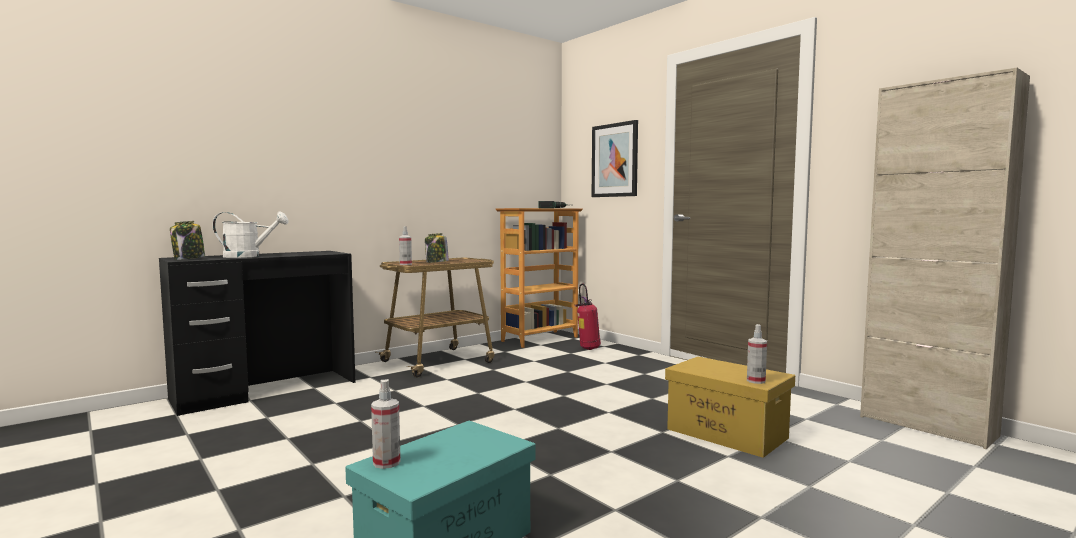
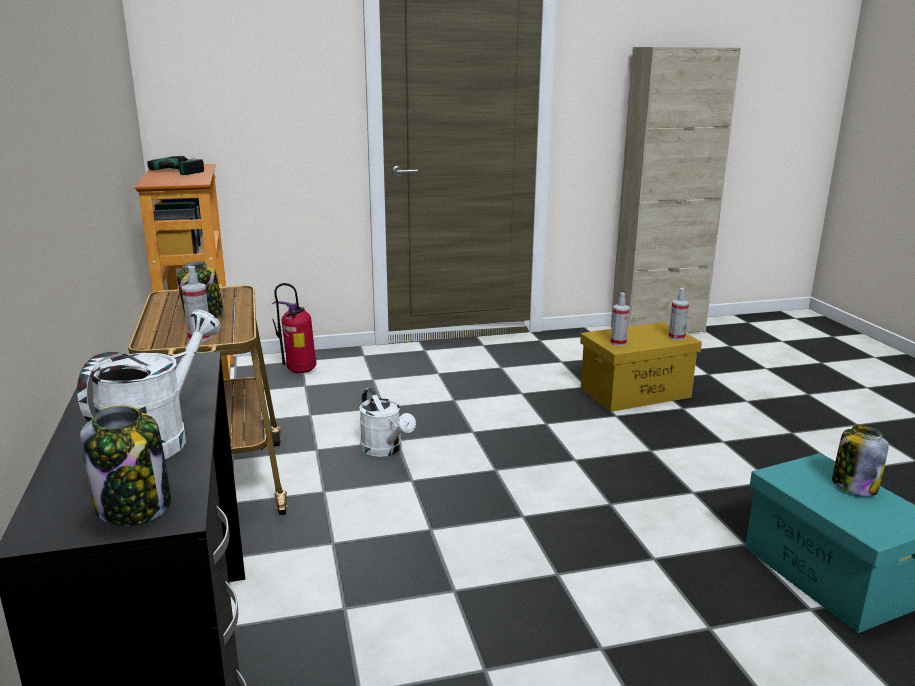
camera: 65 degrees left, 15 degrees up
(386, 462) = (871, 527): spray bottle -> spray bottle (618, 343)
(469, 456) = (853, 486): none -> jar
(509, 381) = (385, 450): none -> white watering can
(615, 160) = (270, 85): picture -> none

